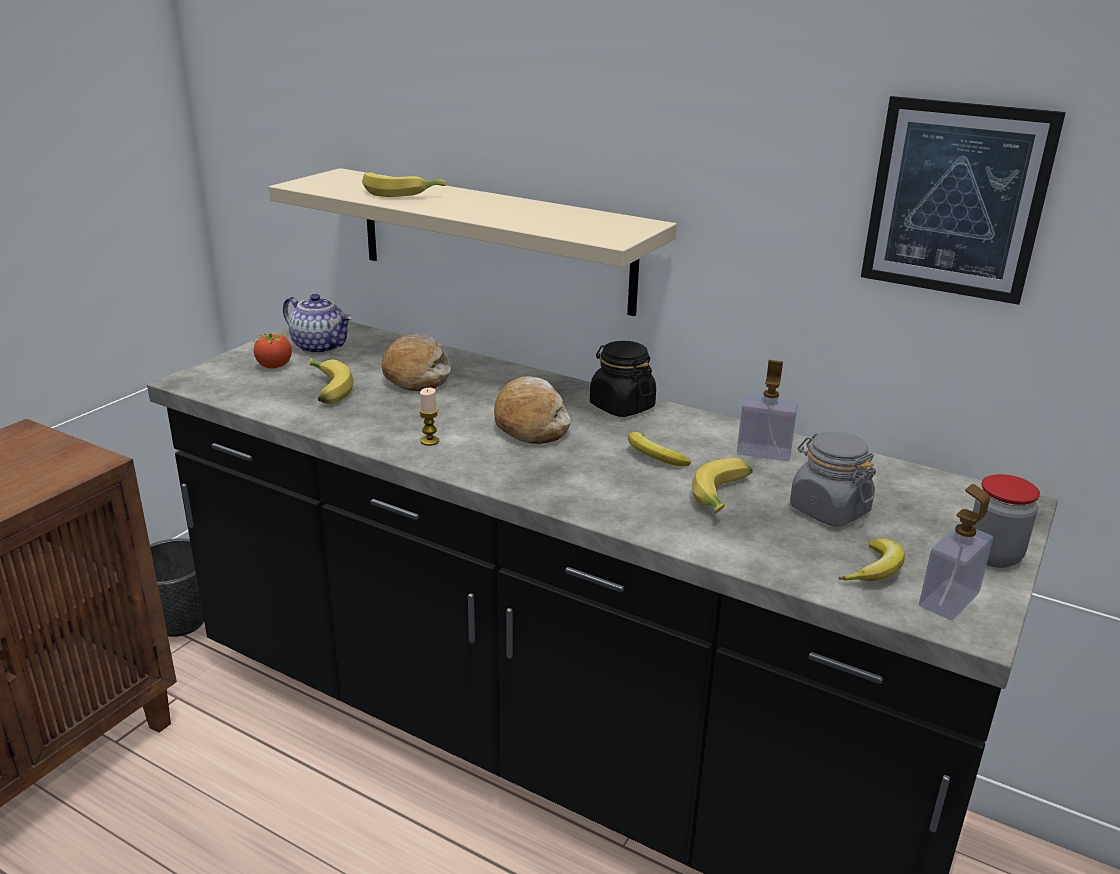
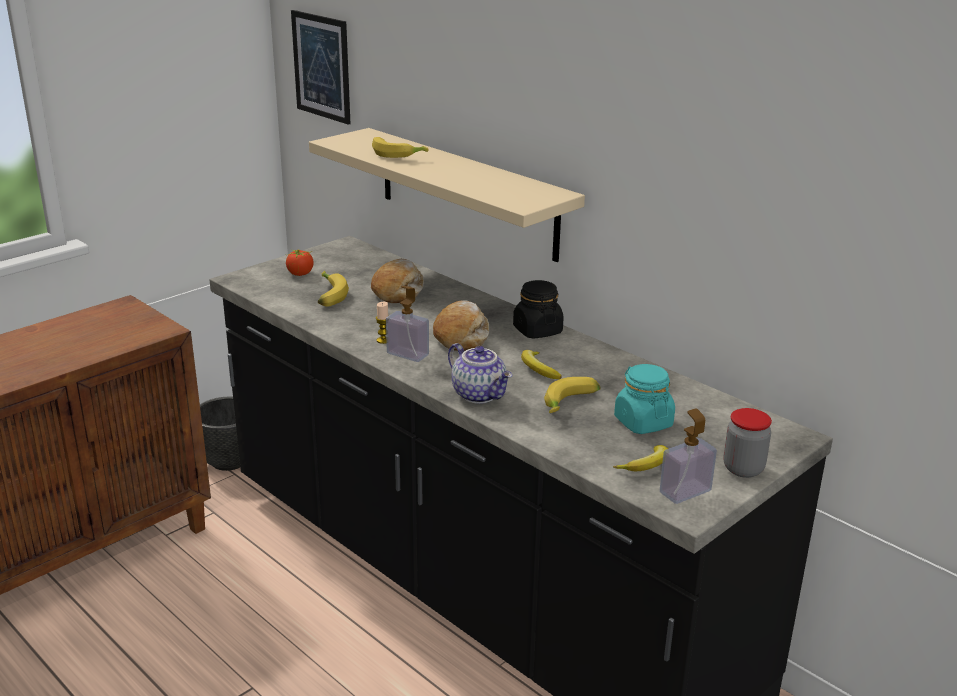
camera: 15 degrees right, 0 degrees up
(321, 347) = (339, 262): teapot -> teapot (480, 394)
(763, 452) = (623, 376): soap dispenser -> soap dispenser (407, 354)
(828, 510) = (643, 422): grey jar -> turquoise jar
(955, 200) = (763, 199): picture -> picture (321, 66)

